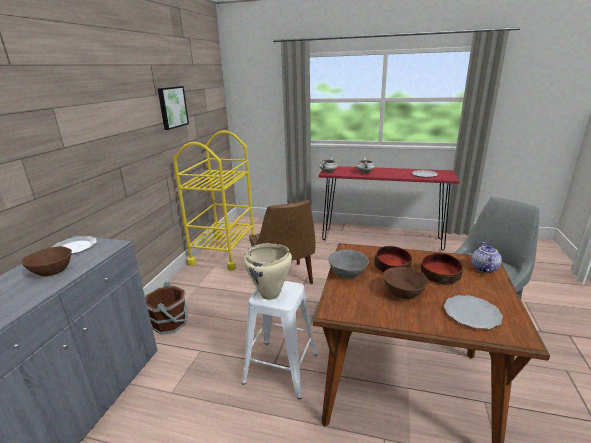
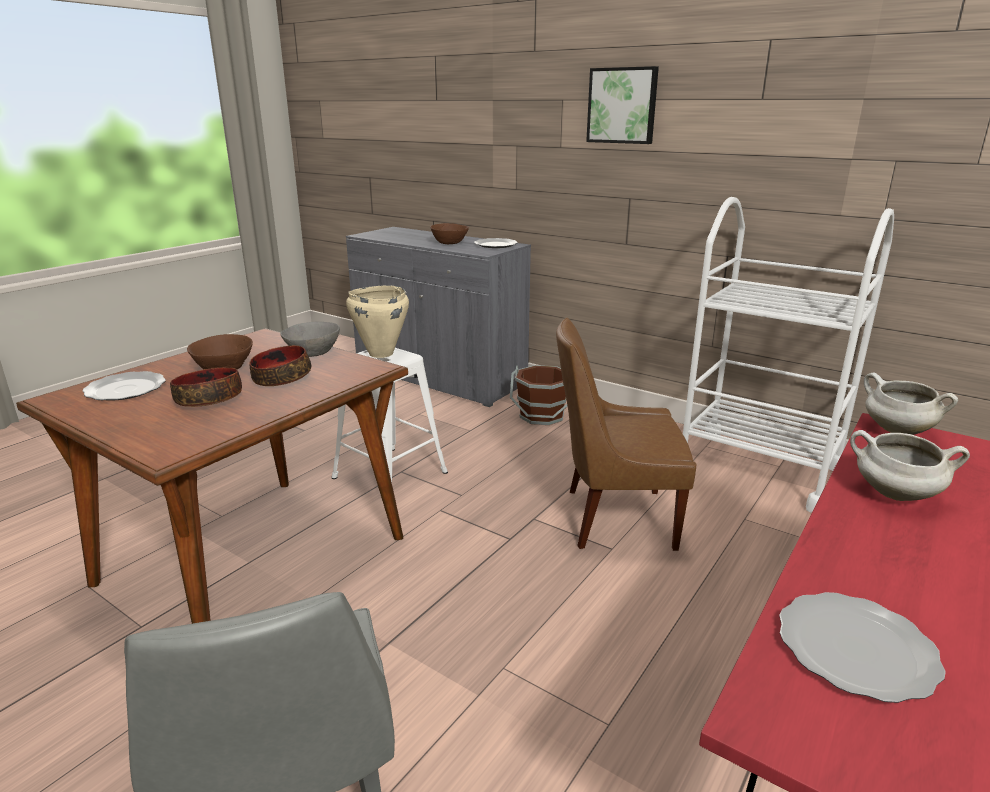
camera: 110 degrees right, 0 degrees up
(172, 107) = (799, 129): picture -> picture (622, 105)
(224, 252) = (758, 469): yellow cart -> white cart
(483, 268) = (161, 439): teapot -> none

